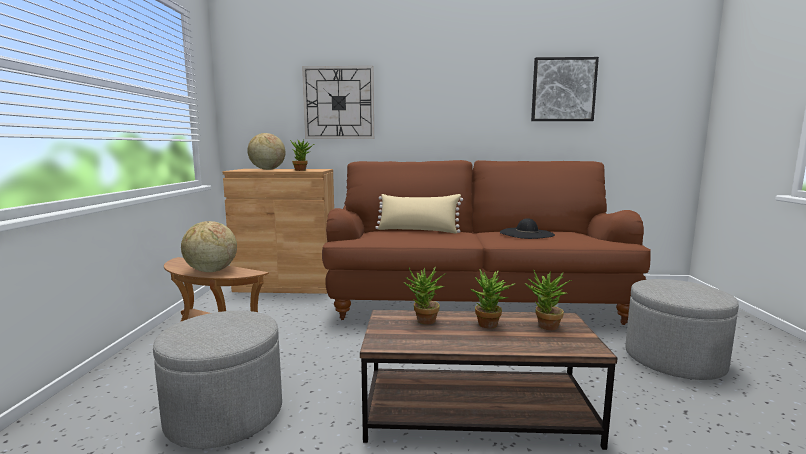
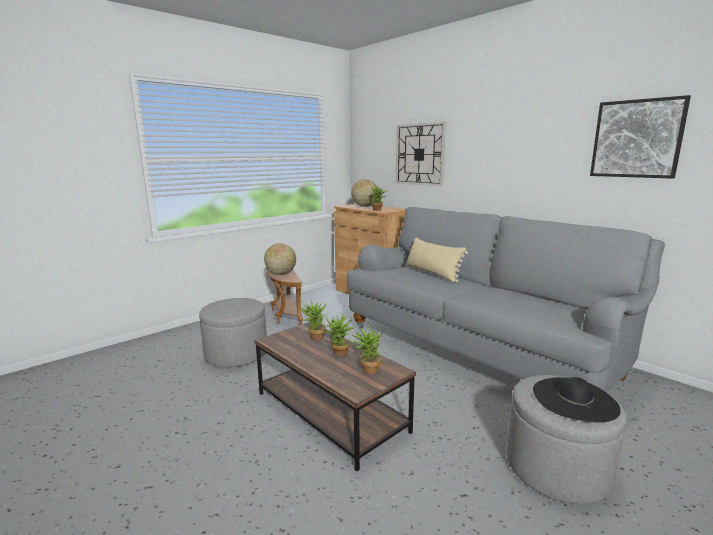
camera: 45 degrees right, 5 degrees up
(473, 301) = (476, 348): brown sofa -> grey sofa
(526, 233) = (508, 297): black hat -> black hat (574, 399)

